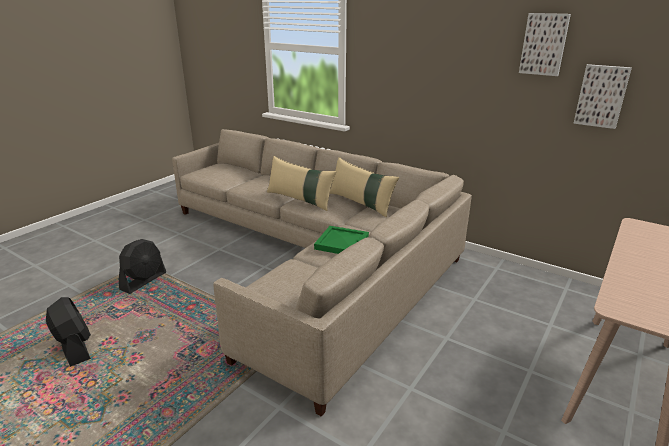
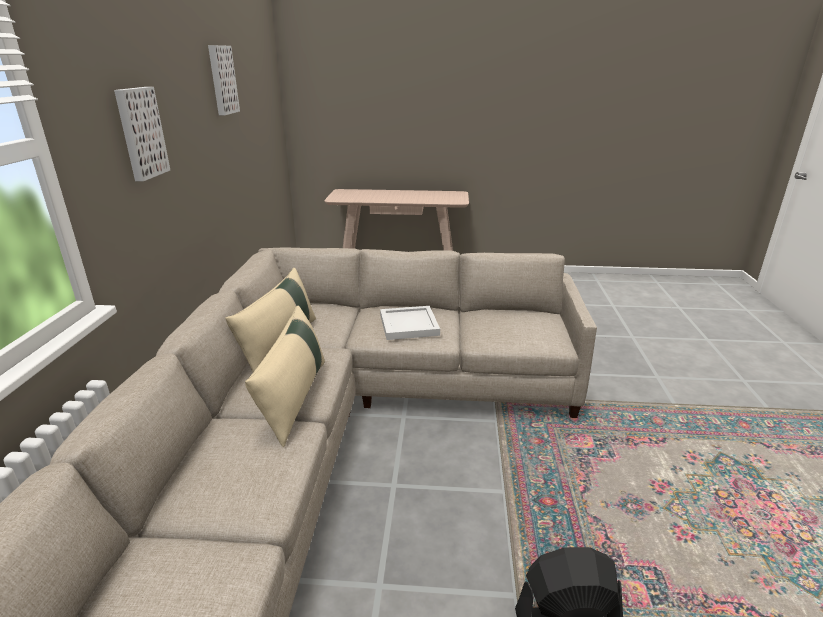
camera: 120 degrees left, 0 degrees up
(75, 347) = (735, 565): black fan -> none
(342, 243) = (409, 324): green tray -> white tray
(601, 96) = (251, 123): picture -> picture (140, 133)

